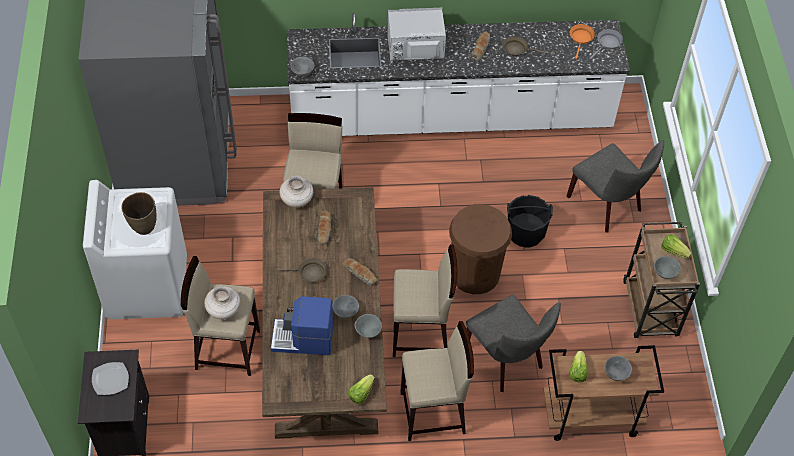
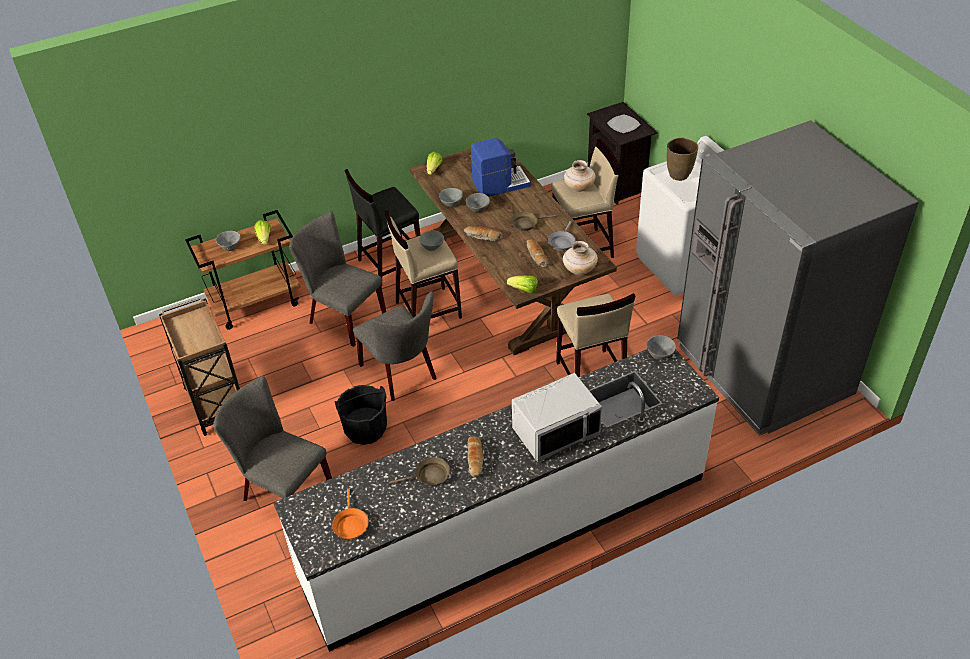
camera: 160 degrees right, 10 degrees down
(433, 413) = (390, 264): beige stool -> black stool
(475, 273) = (401, 374): brown trash can -> grey chair
(607, 43) = (312, 531): grey frying pan -> grey frying pan (562, 242)
(664, 272) = (196, 320): grey bowl -> grey bowl (432, 247)
(674, 251) = (189, 341): lettuce -> lettuce (524, 290)

